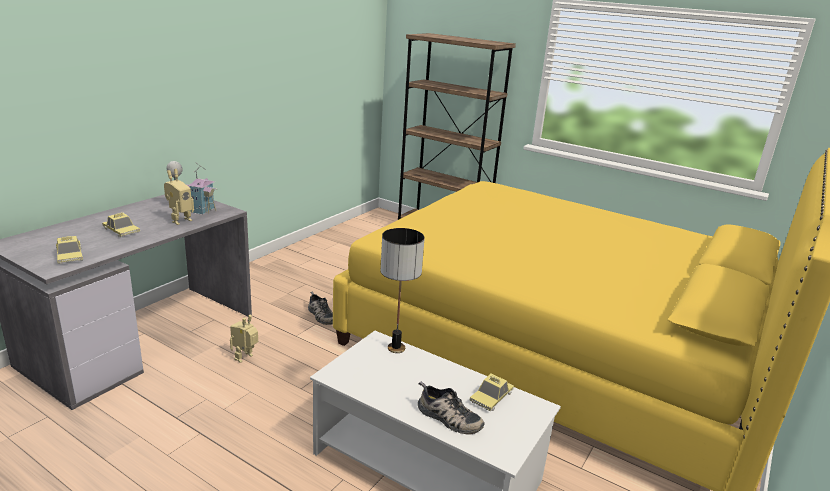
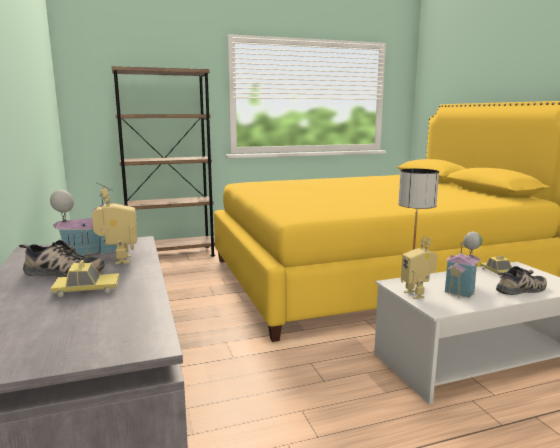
camera: 50 degrees left, 10 degrees down
(69, 256) = (117, 328): toy car -> none
(245, 358) = (238, 396): toy robot -> toy robot (417, 294)
(320, 315) = (215, 335): shoe -> shoe (62, 272)
(407, 380) = (463, 288): none -> toy house

